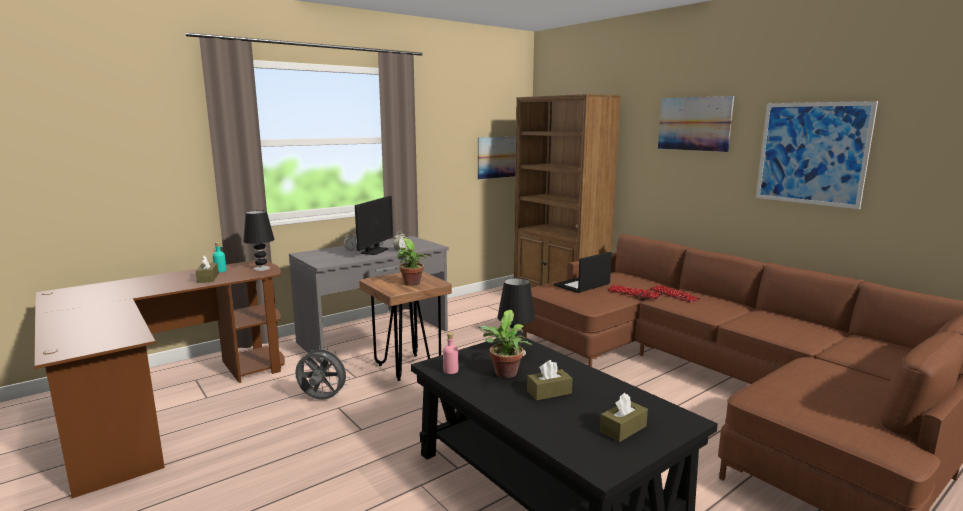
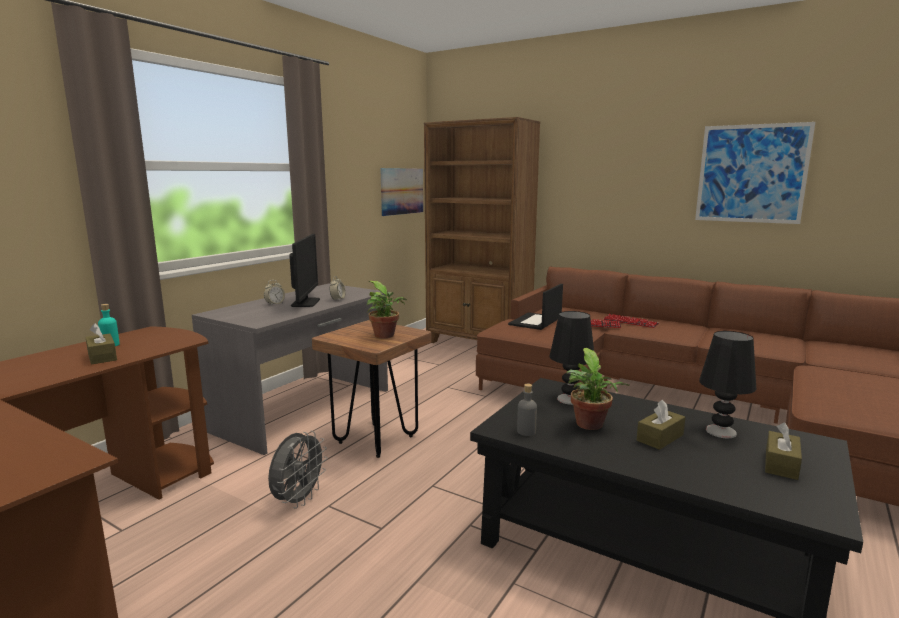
camera: 20 degrees left, 0 degrees up
(261, 268) = (172, 336): black table lamp -> black table lamp (721, 432)
(322, 400) = (298, 500): grey fan -> grey fan turned 120 degrees clockwise
(450, 370) = (526, 431): pink bottle -> grey bottle
(694, 124) = (625, 149): picture -> none

